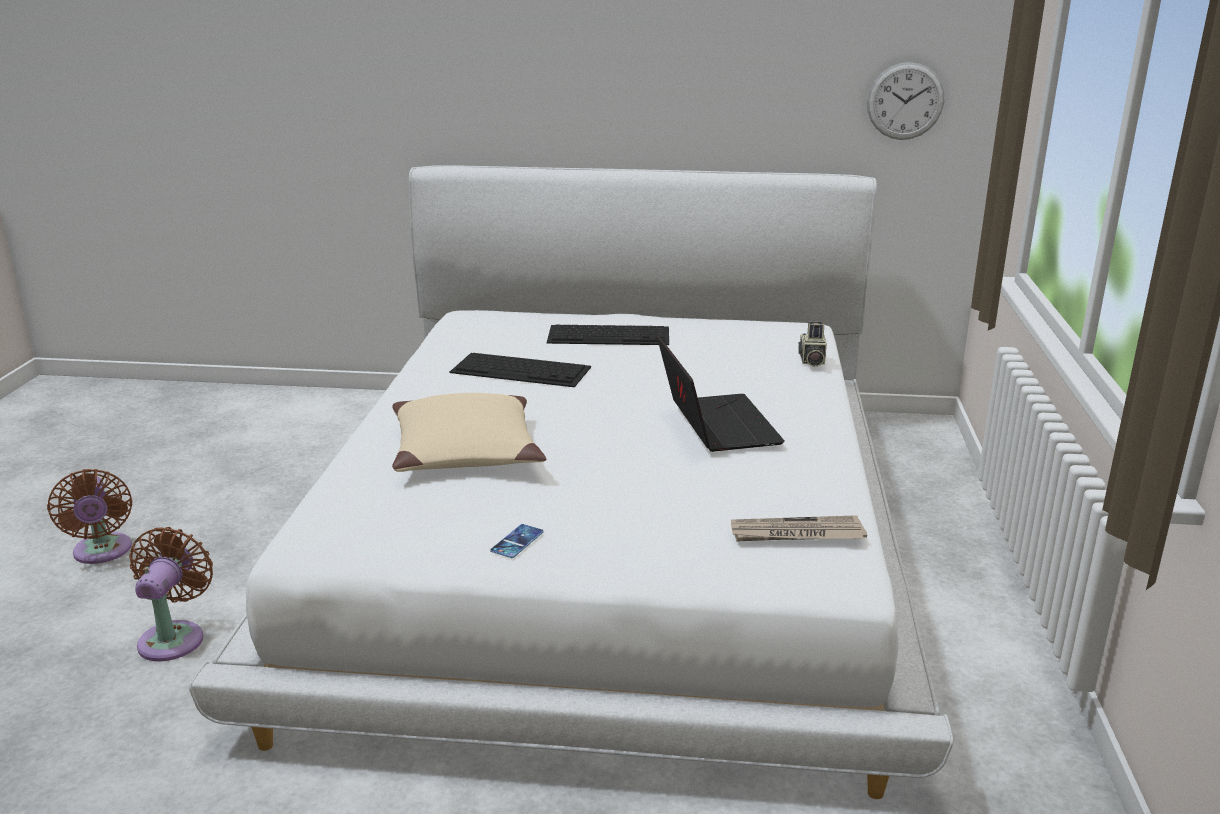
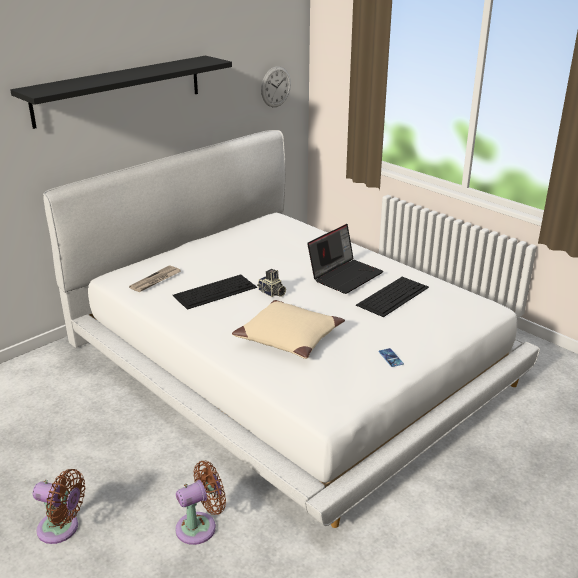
camera: 50 degrees left, 5 degrees up
(174, 637) = (200, 526): brown fan -> brown fan turned 105 degrees clockwise
(573, 46) = (119, 90): none -> black shelf
(610, 335) = (210, 256): keyboard -> keyboard (393, 295)
(715, 424) = (345, 275): laptop -> laptop turned 105 degrees clockwise
(796, 534) = (453, 301): newspaper -> newspaper (155, 280)
(811, 361) = (313, 231): camera -> camera (272, 293)

